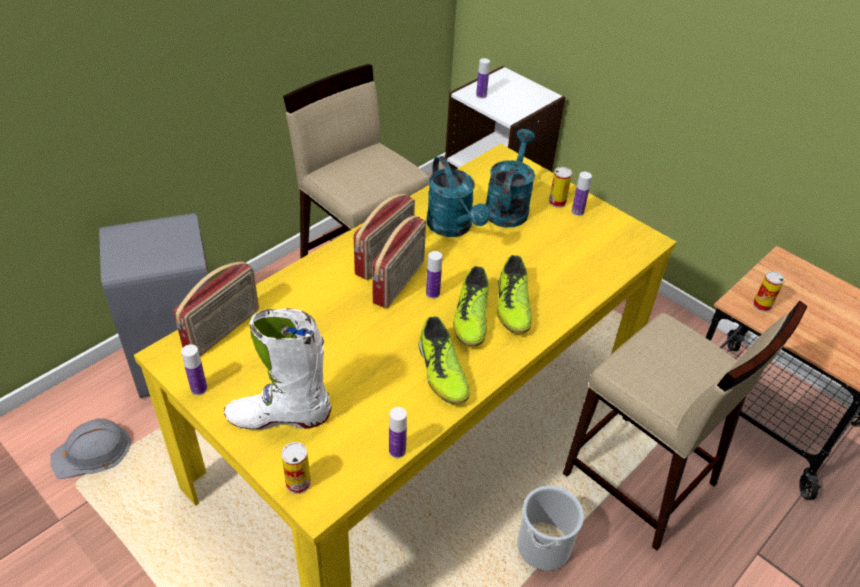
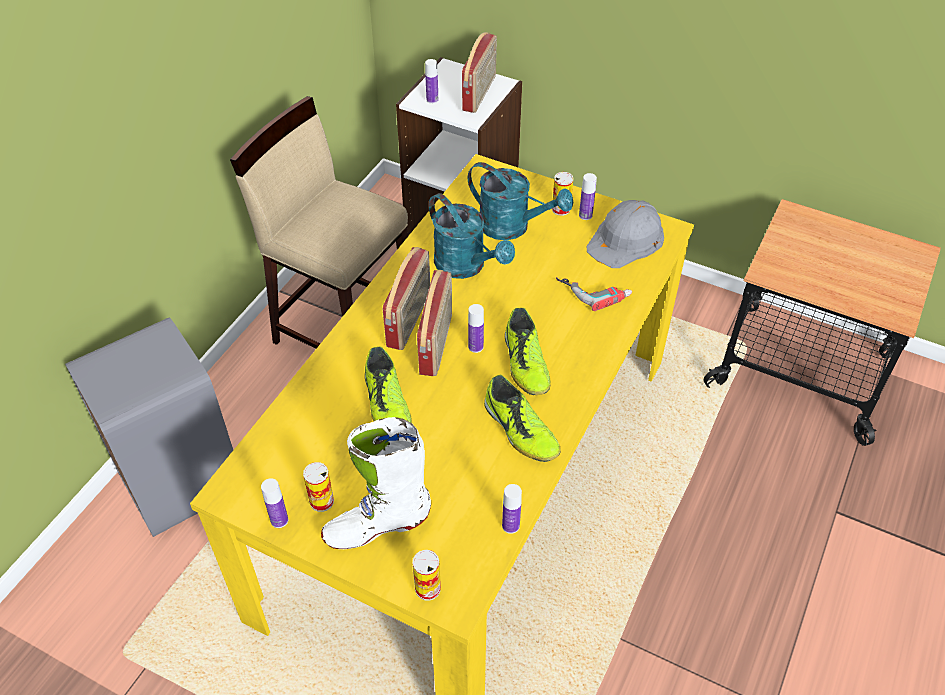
camera: 15 degrees left, 5 degrees up
(92, 452) = (125, 613): grey hard hat -> grey hard hat (626, 239)
(223, 331) = (275, 449): radio -> radio (480, 93)
(508, 206) = (513, 227): turquoise watering can -> turquoise watering can turned 120 degrees clockwise
(512, 306) = (561, 339): shoe -> shoe (387, 404)
(543, 546) = (637, 567): bucket -> none
(560, 273) = (594, 290): none -> power drill
(640, 481) = (706, 473): beige stool -> none
(762, 305) = (789, 268): can -> can (321, 501)

